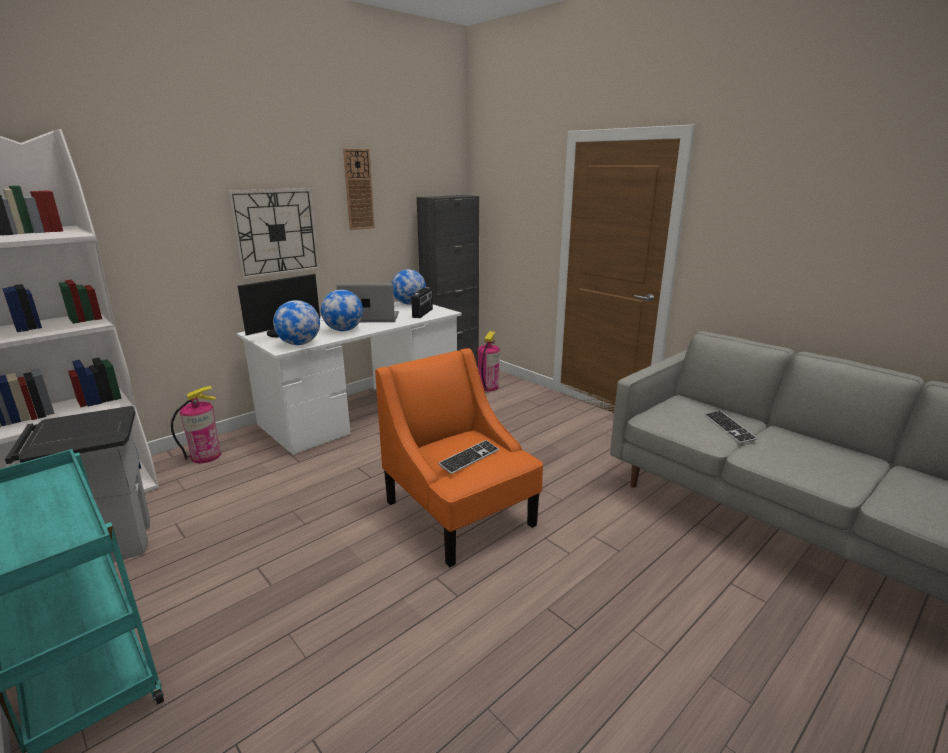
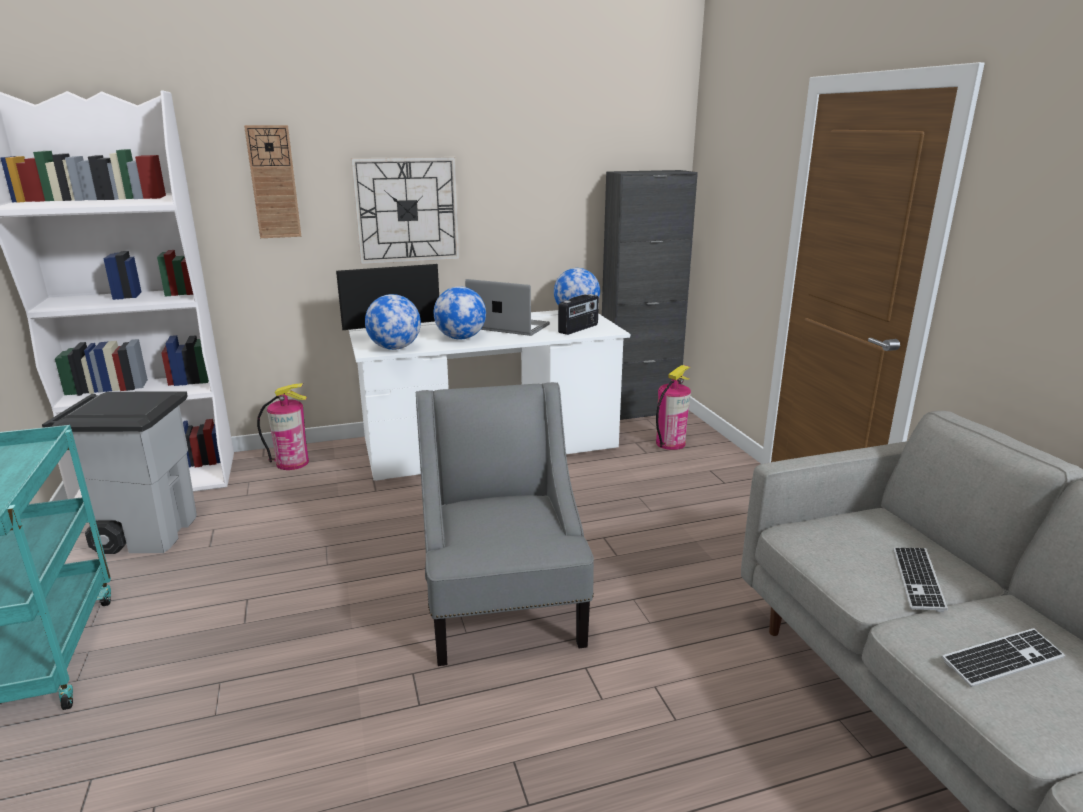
camera: 25 degrees right, 0 degrees up
(358, 189) = (521, 160): wall clock -> wall clock (273, 182)
(459, 513) = (502, 601): orange armchair -> grey armchair
(469, 458) = (495, 530): keyboard -> keyboard (1002, 660)

